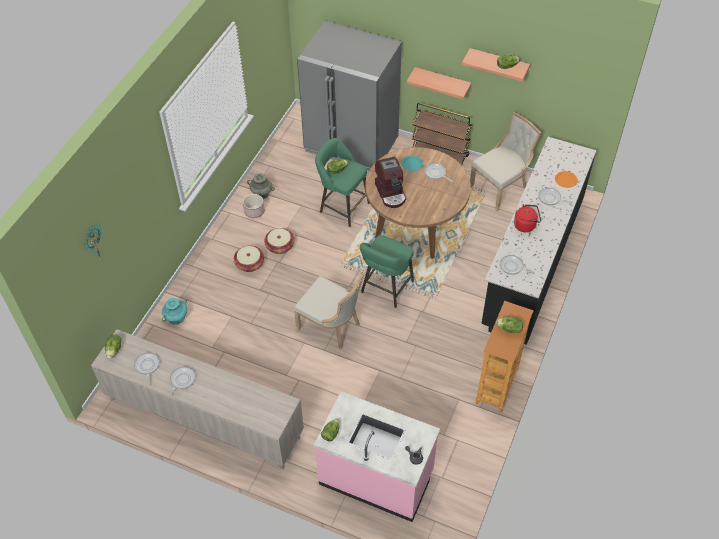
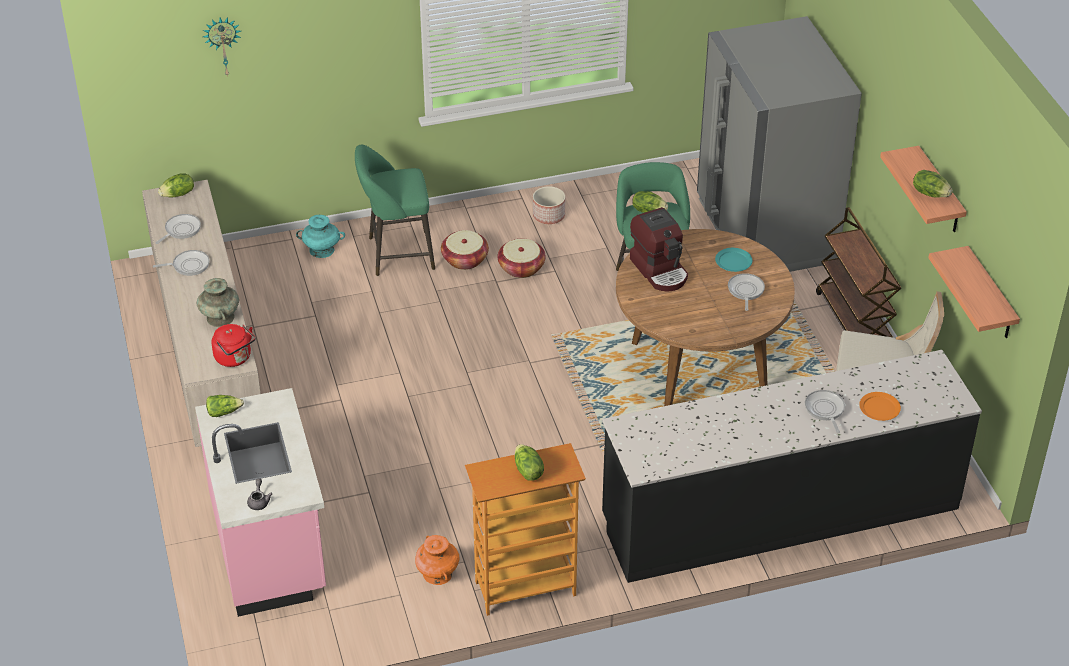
camera: 50 degrees right, 10 degrees down
(262, 193) = (584, 205): turquoise vase -> turquoise vase (220, 318)
(331, 327) = (449, 382): beige chair -> none
(385, 289) = (563, 396): green stool -> green stool (397, 254)
(391, 193) = (660, 270): coffee machine -> coffee machine turned 60 degrees counterclockwise
(442, 82) = (889, 192): shelf -> shelf (990, 295)
(457, 415) = (437, 573): none -> orange vase
(512, 267) = (654, 434): frying pan -> none
(526, 225) = (744, 410): red kettle -> red kettle (235, 358)

